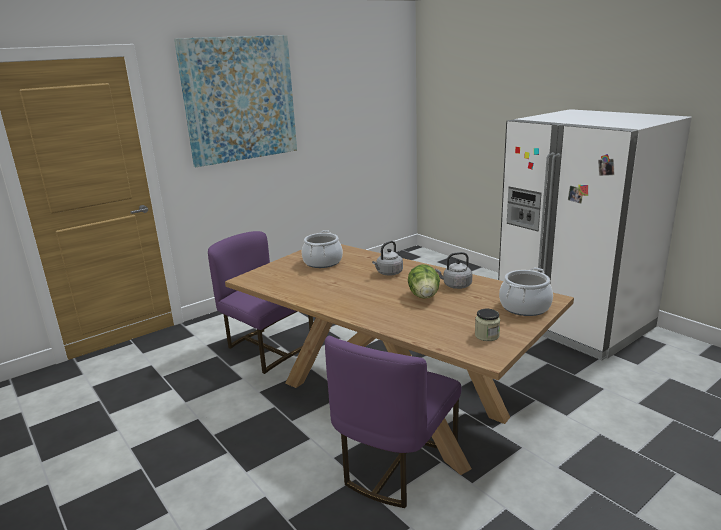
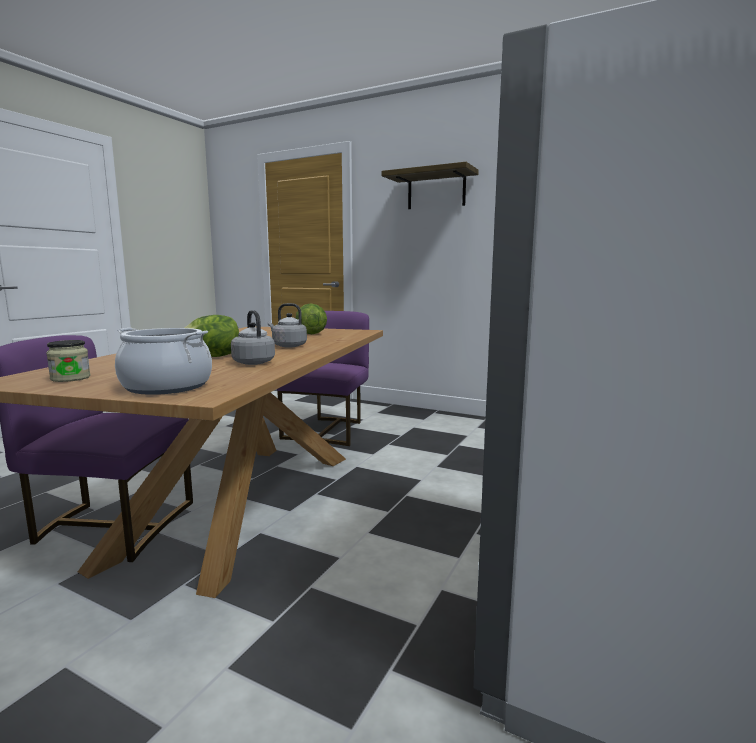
camera: 65 degrees right, 10 degrees down
(240, 99) = (436, 190): picture -> shelf
(323, 262) = (311, 333): cooking pot -> lettuce

